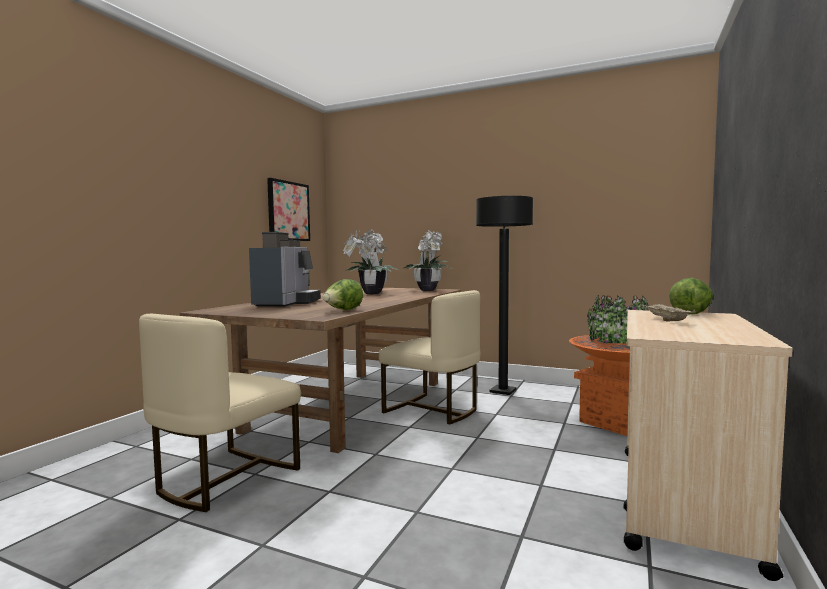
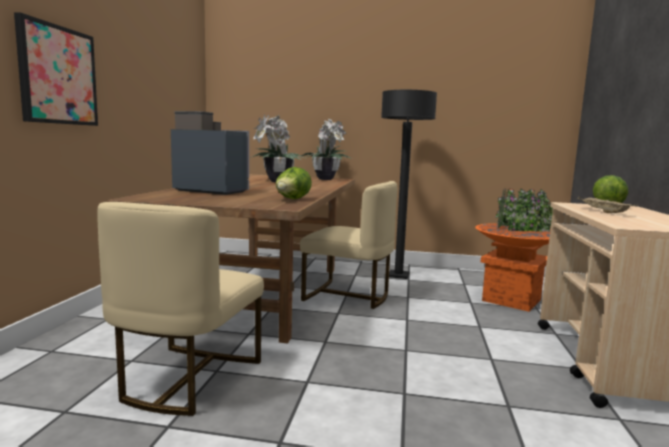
camera: 15 degrees left, 5 degrees up
(286, 303) = (211, 190): coffee machine -> coffee machine turned 60 degrees counterclockwise
(288, 211) = (174, 89): picture -> picture (57, 75)

